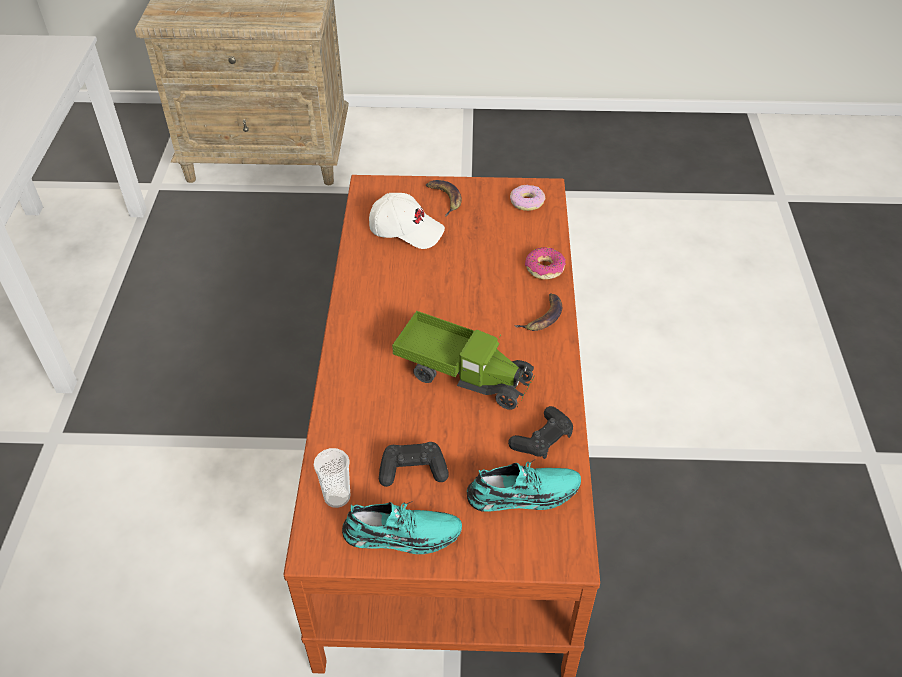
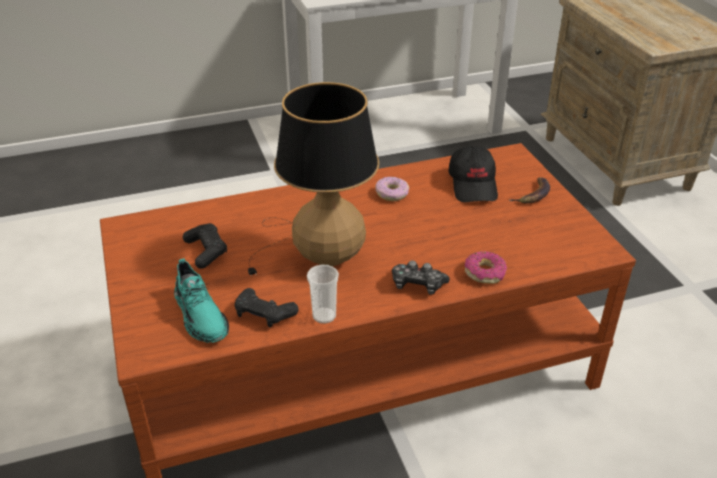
camera: 70 degrees right, 10 degrees down
(337, 497) = (170, 223): cup -> cup (324, 316)
(402, 534) = (144, 260): turquoise shoe -> none
(406, 230) = (473, 185): white cap -> black cap
(463, 374) = (319, 253): toy truck -> table lamp
(526, 202) = (573, 242): donut -> donut (392, 193)
(543, 316) = (417, 285): banana -> game controller

